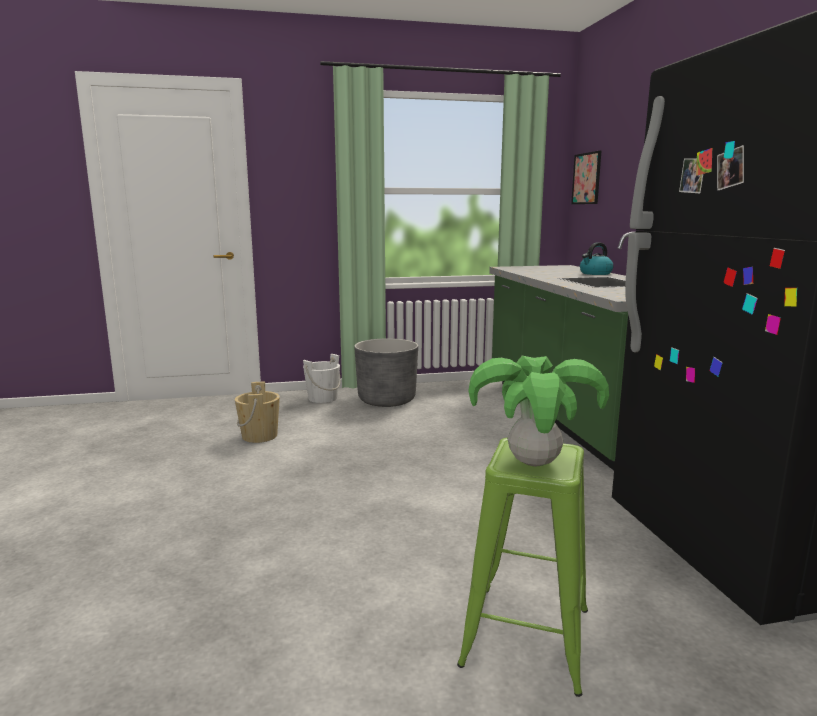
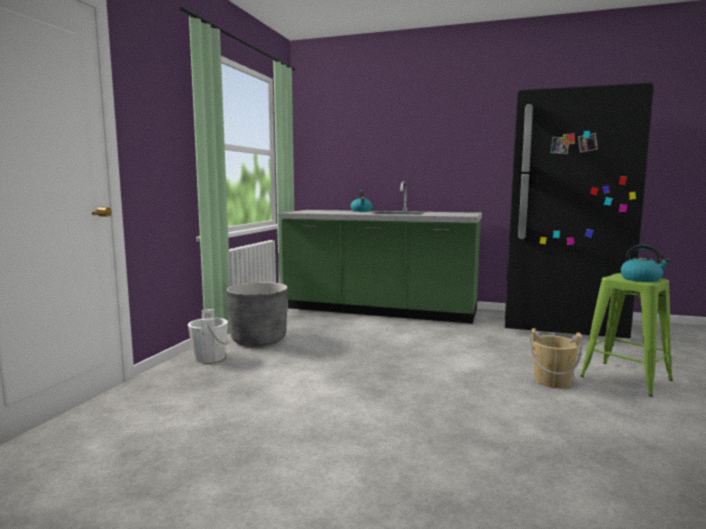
camera: 60 degrees left, 5 degrees down
(259, 436) = (267, 395): beige bucket -> beige bucket (552, 381)
(534, 462) = (641, 279): potted plant -> kettle
(586, 178) = (318, 146): picture -> none

